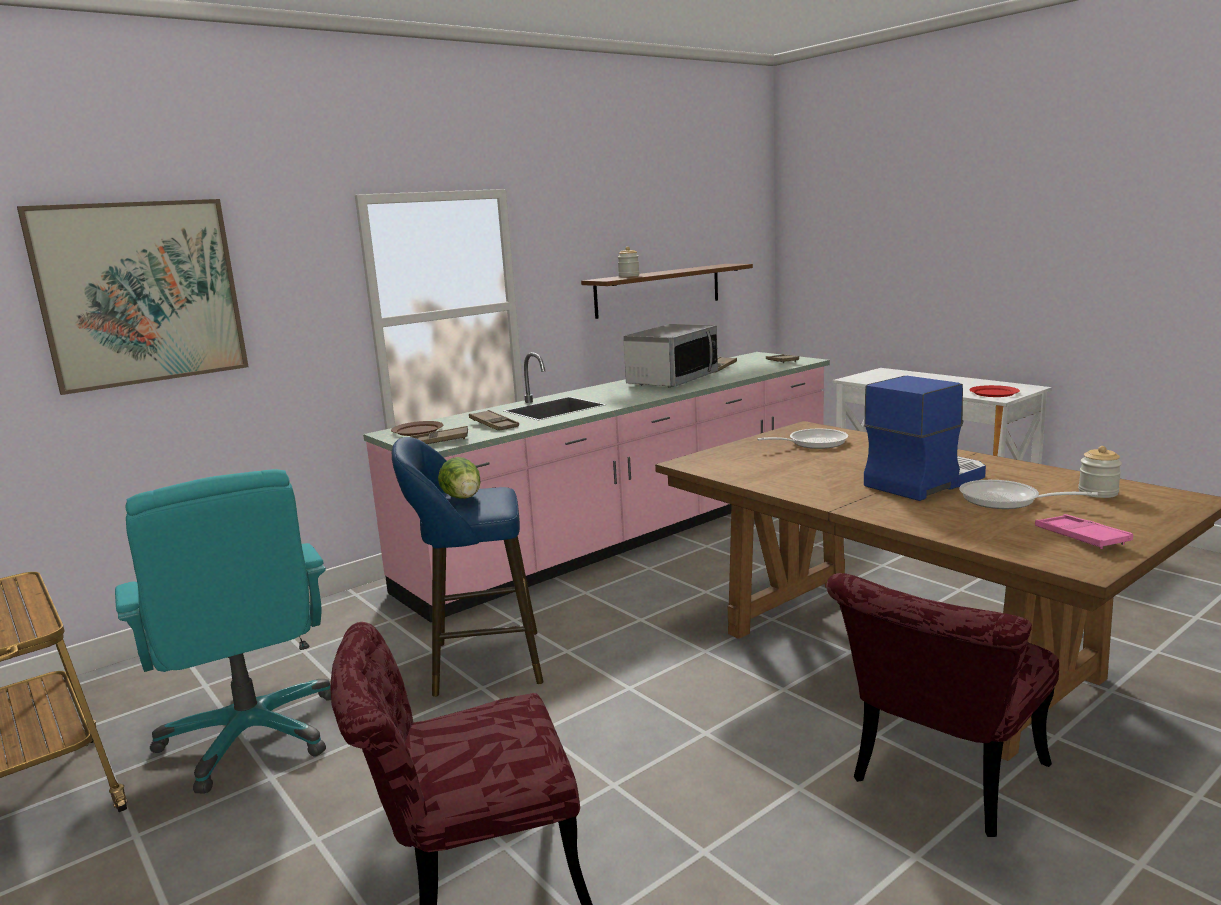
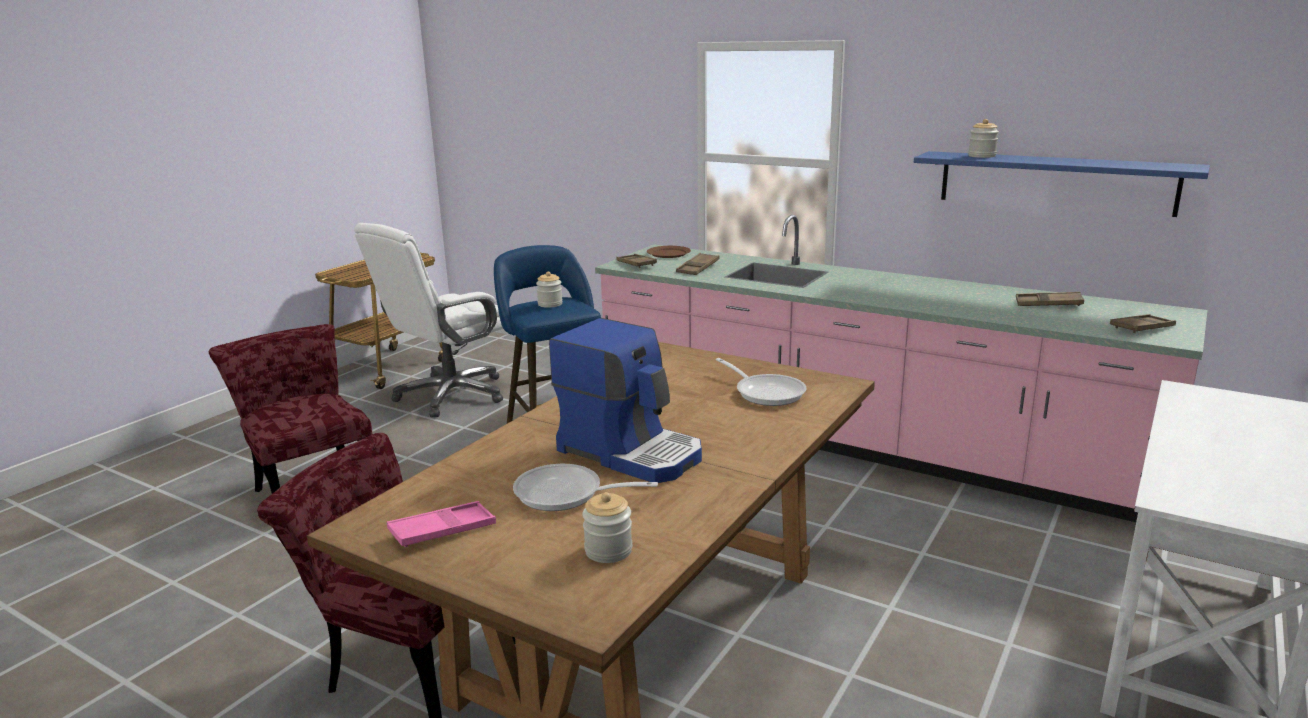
camera: 70 degrees right, 5 degrees up
(141, 293) = (556, 107): picture -> none
(252, 736) = (451, 395): turquoise office chair -> white office chair
(464, 498) = (550, 304): lettuce -> jar
(658, 290) = (1055, 182): brown shelf -> blue shelf
(672, 380) = (949, 294): microwave -> none
(994, 393) = (1204, 496): red plate -> none
(1006, 500) = (566, 494): frying pan -> frying pan turned 90 degrees counterclockwise

